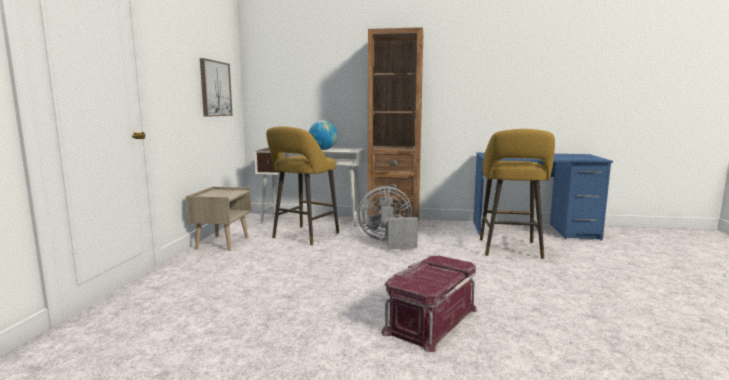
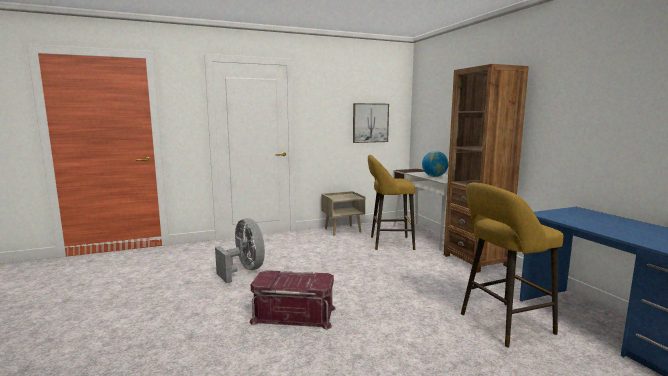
camera: 60 degrees right, 0 degrees up
(388, 242) = (424, 269): grey fan -> grey fan (244, 270)

